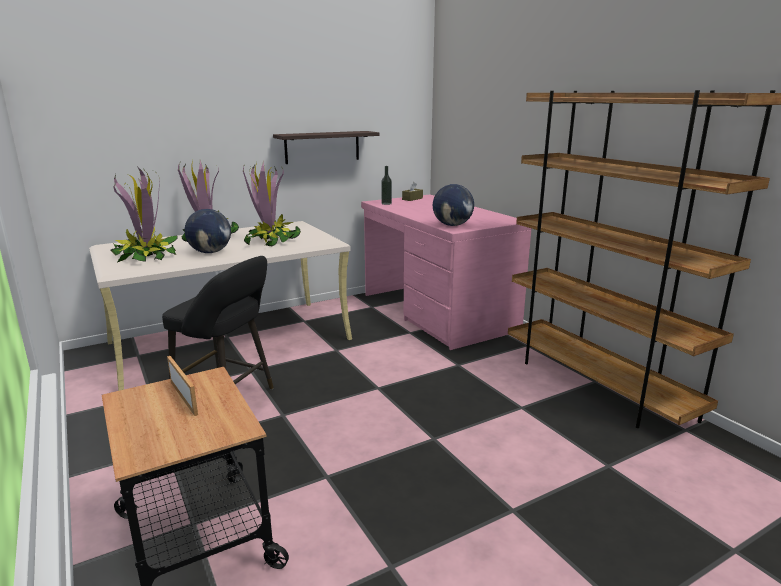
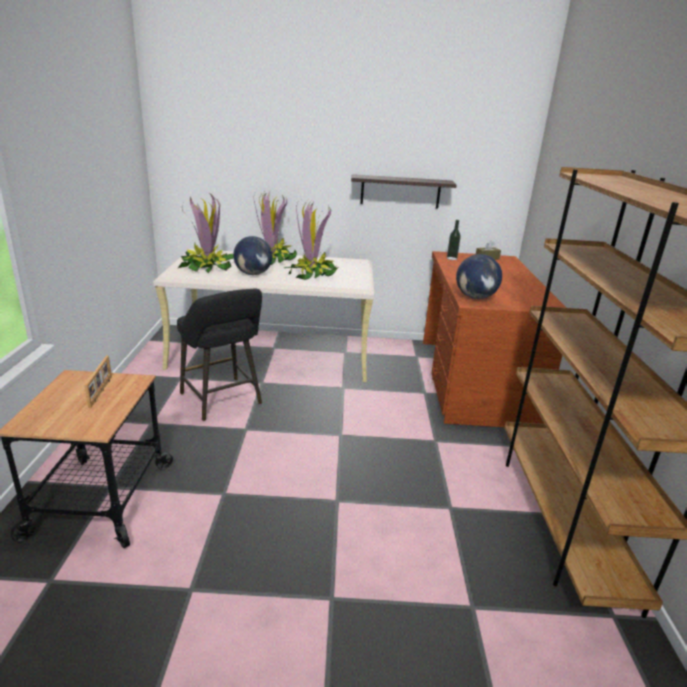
camera: 30 degrees right, 5 degrees up
(436, 312) = (473, 380): pink desk -> brown desk

